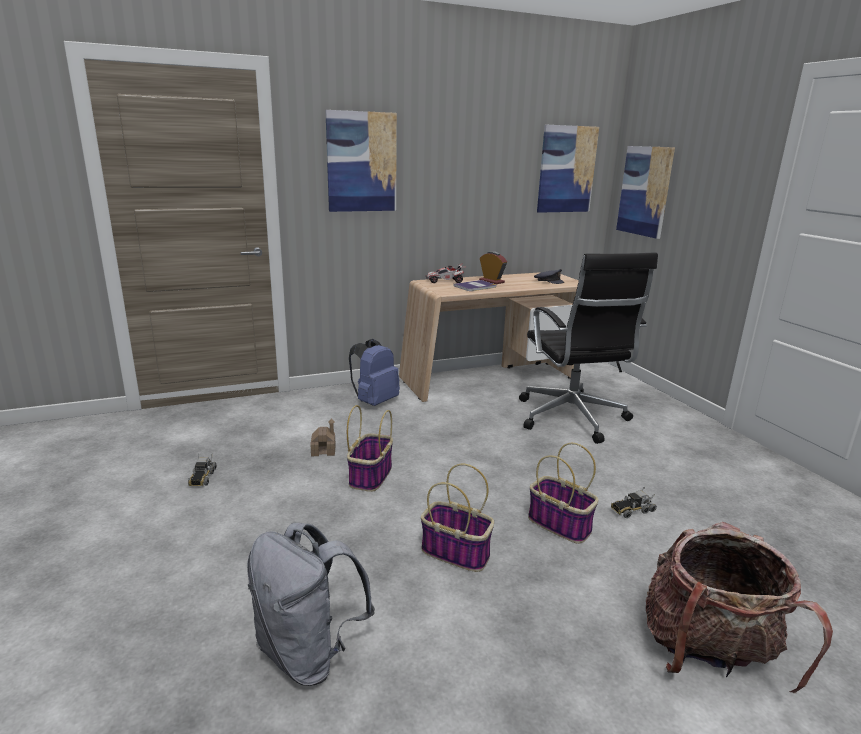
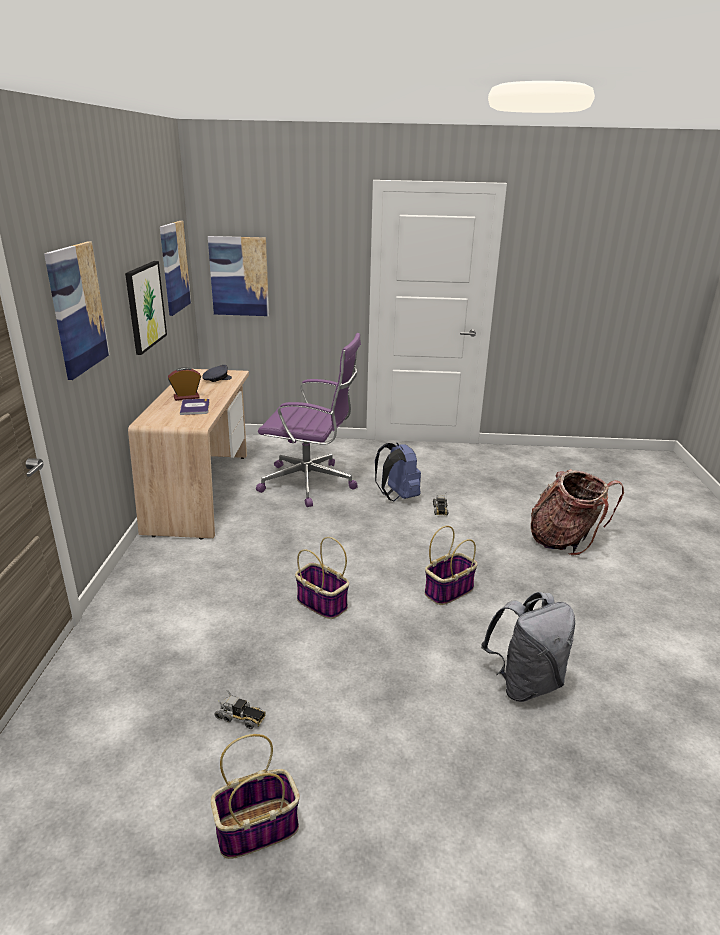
camera: 65 degrees left, 5 degrees up
(323, 450) = (252, 620): toy house -> none
(374, 402) = (179, 565): blue backpack -> blue backpack (397, 496)
(445, 281) = (158, 414): toy car -> none
(486, 190) = (145, 306): none -> picture
(561, 524) = (440, 540): basket -> basket (258, 828)
(572, 418) = (310, 483): black office chair -> purple office chair

